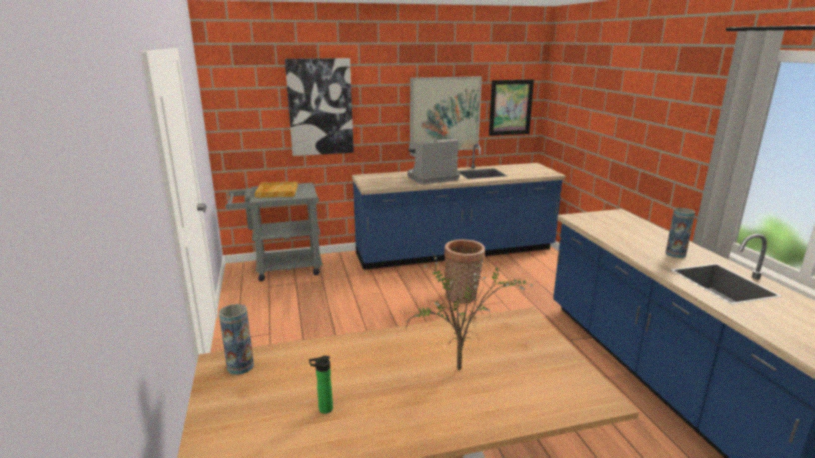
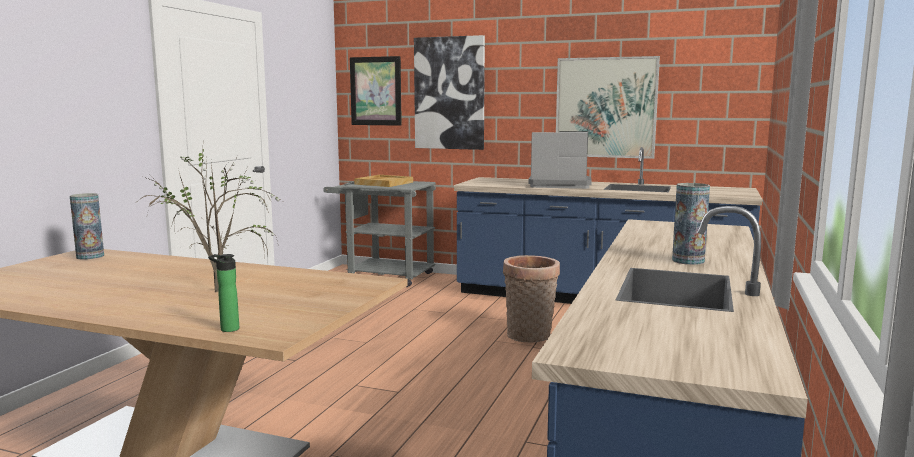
camera: 35 degrees right, 10 degrees down
(323, 409) = (72, 283): bottle -> bottle (227, 329)
(510, 107) = (709, 101): picture -> picture (376, 91)

